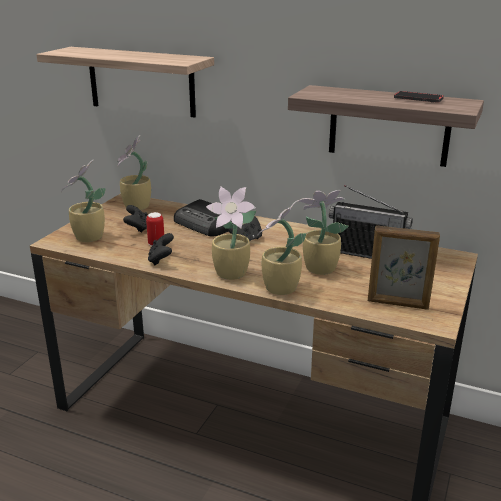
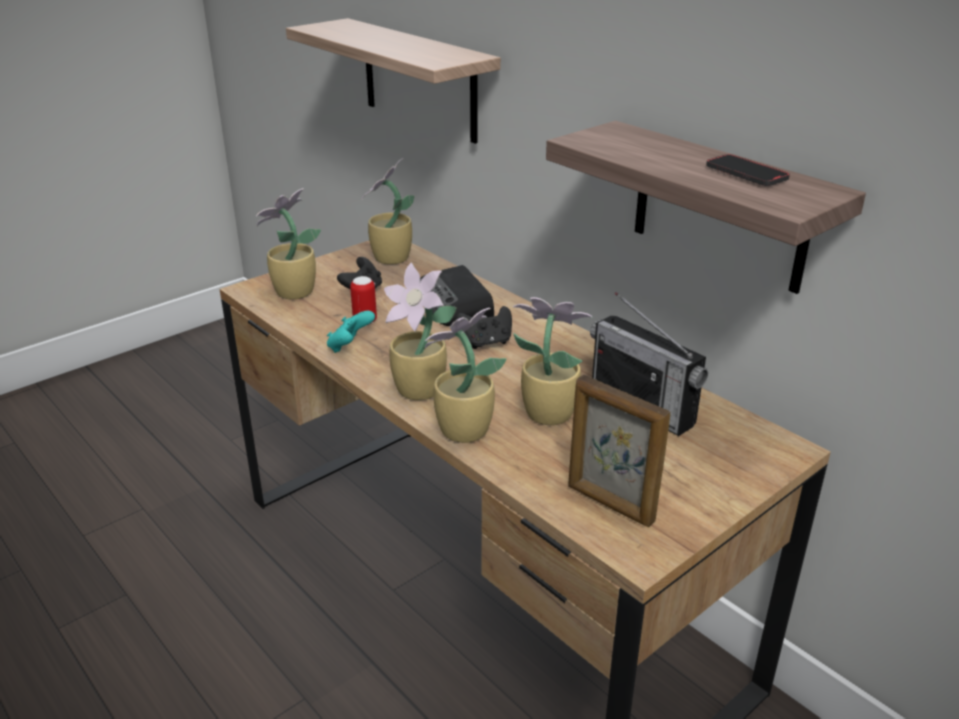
camera: 25 degrees right, 5 degrees up
(161, 260) = (350, 346): black game controller -> turquoise game controller

